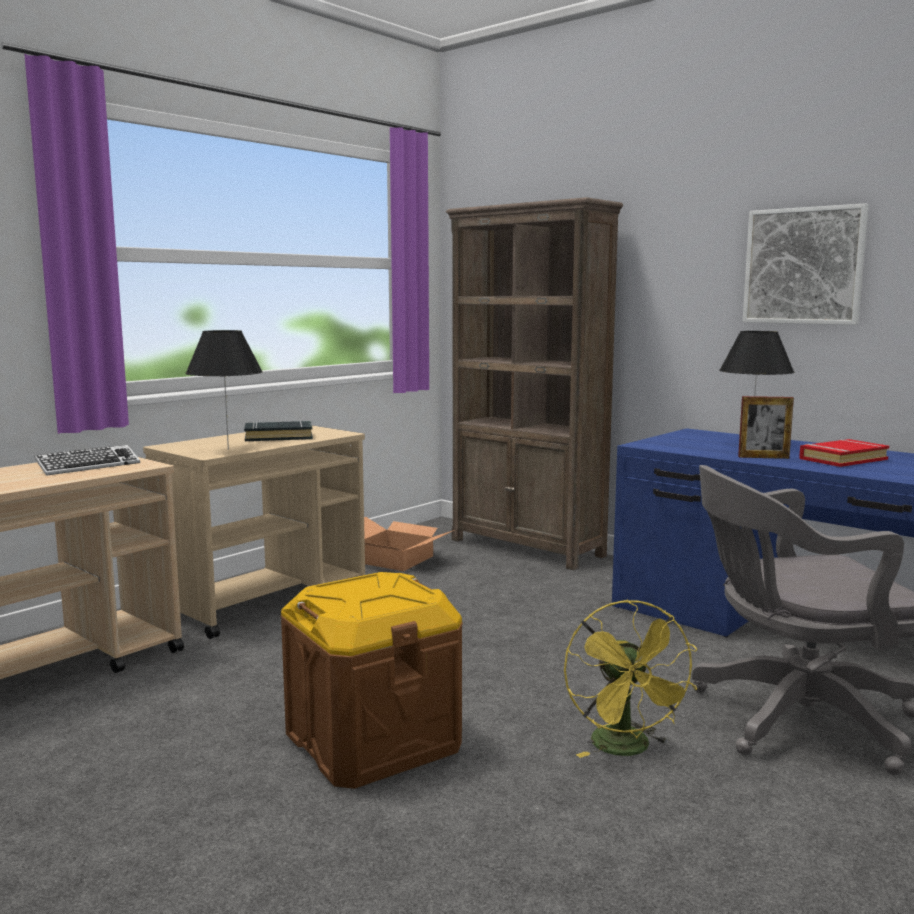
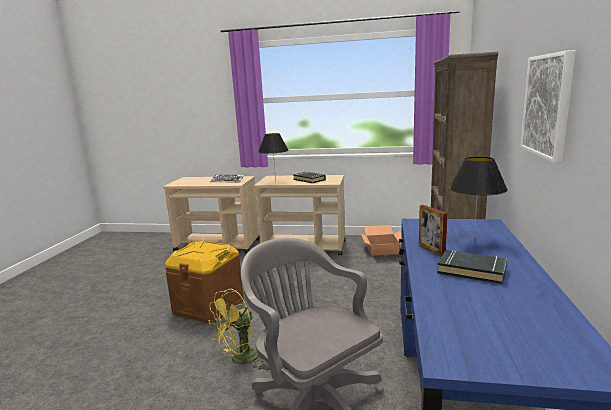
camera: 60 degrees right, 5 degrees up
(842, 459) = (472, 270): red book -> black book

